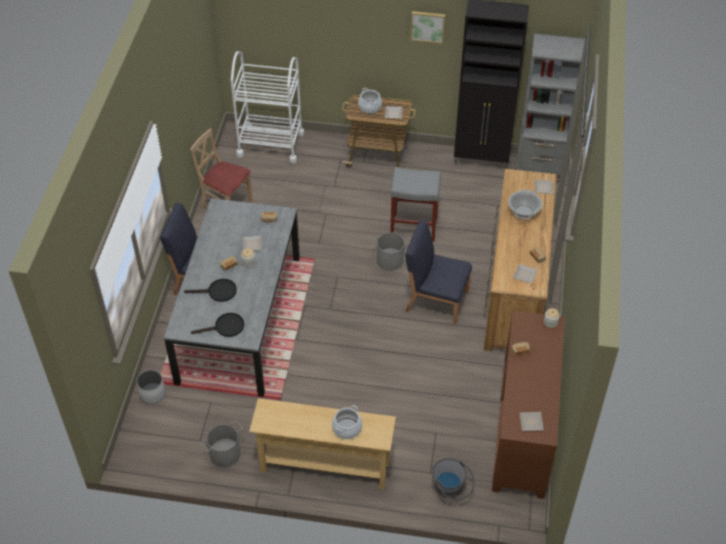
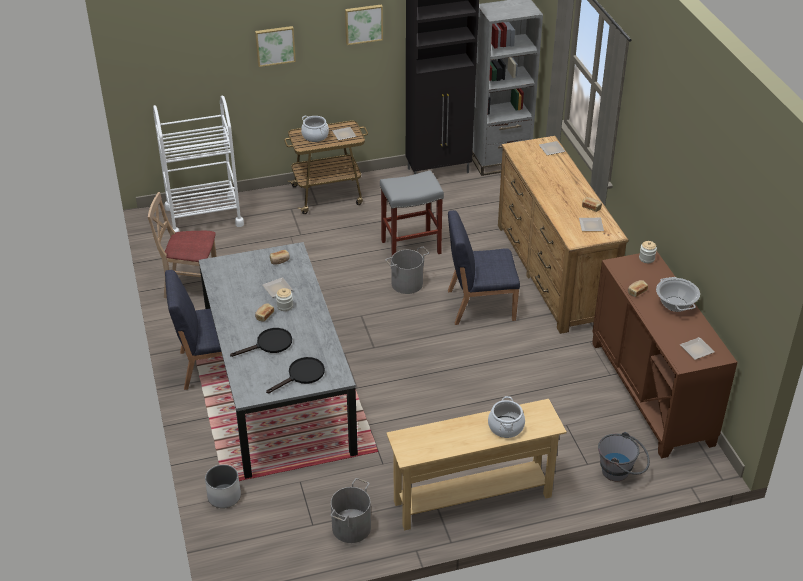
camera: 25 degrees left, 10 degrees down
(348, 25) = (275, 45): none -> picture
(523, 212) = (548, 174): cooking pot -> cooking pot (675, 304)

